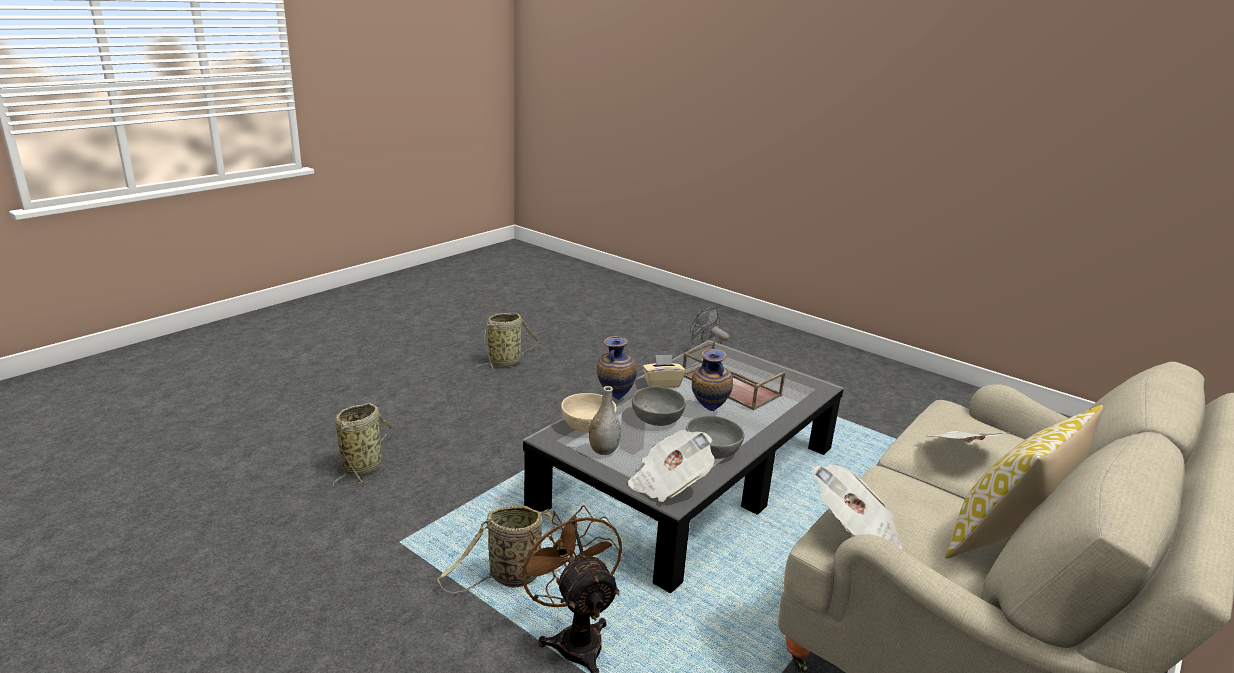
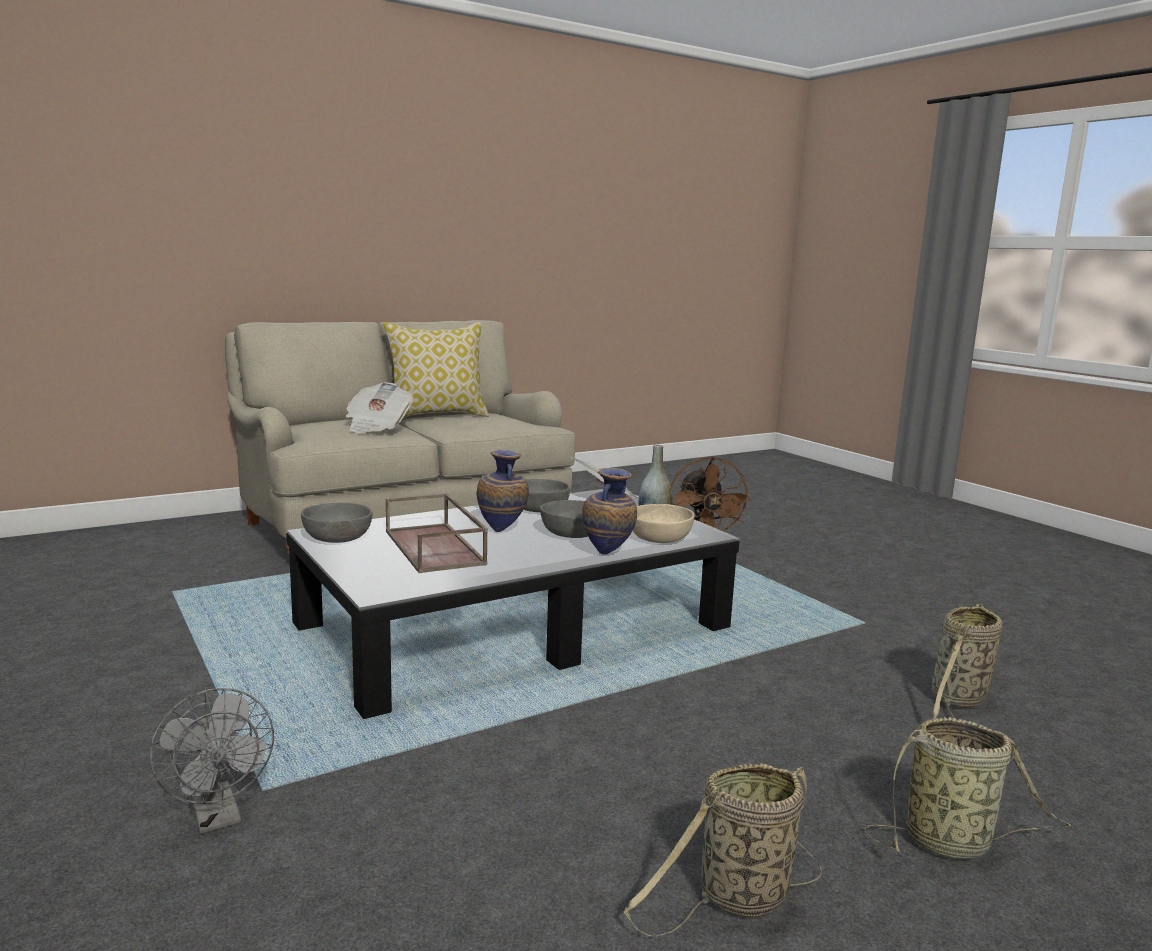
camera: 160 degrees left, 10 degrees down
(511, 577) = (748, 589): basket -> basket (952, 843)
(662, 383) = (527, 560): beige tissue box -> none
(800, 384) = (337, 537): none -> grey bowl
(854, 528) = (526, 424): newspaper -> none

